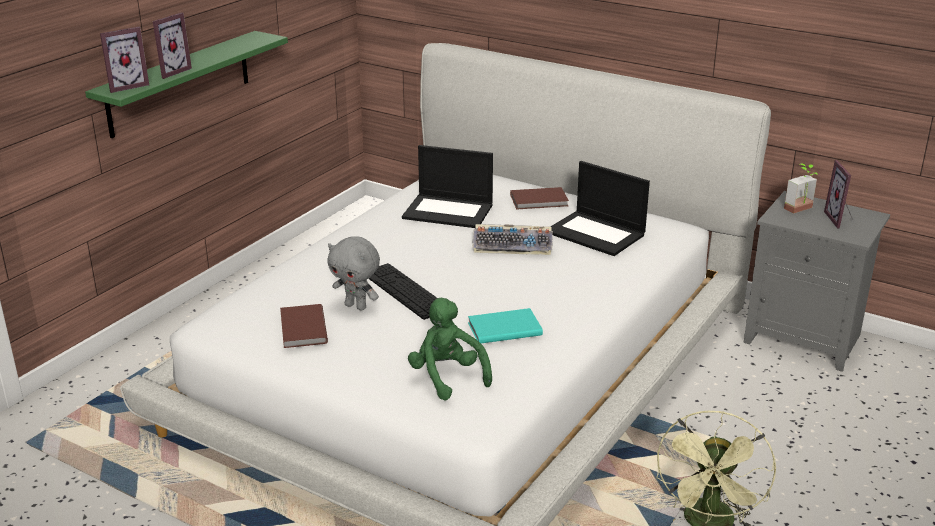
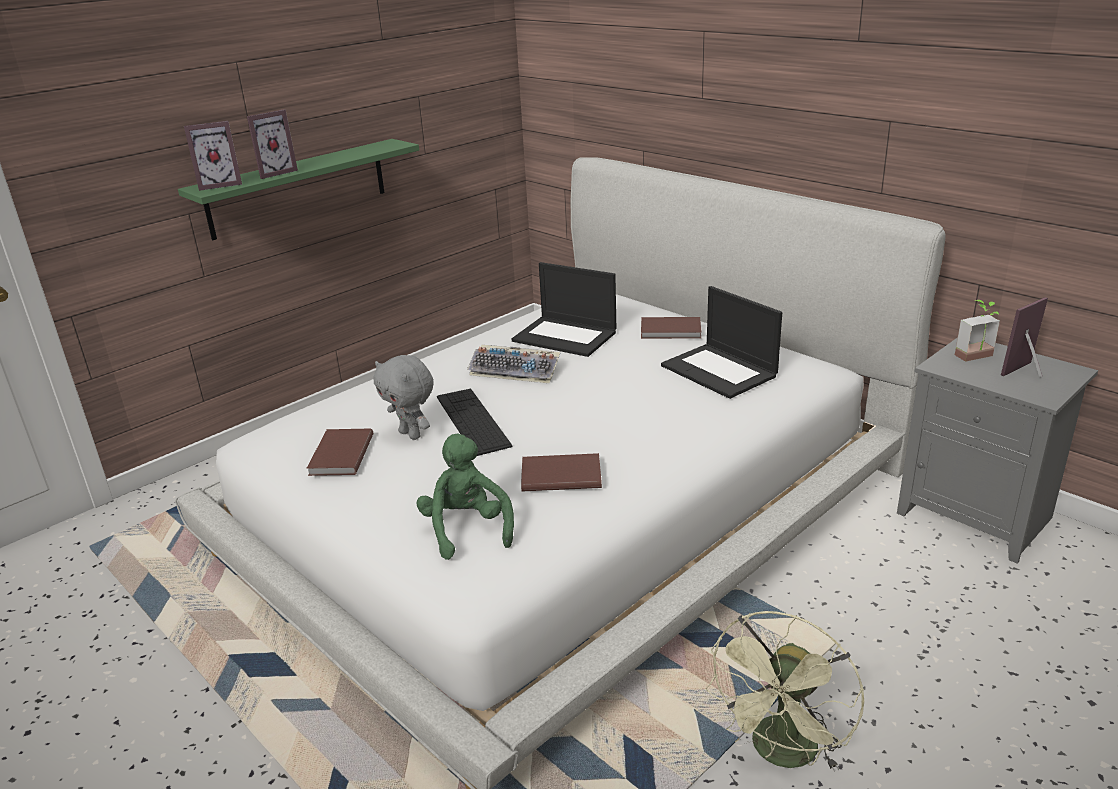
camera: 15 degrees right, 0 degrees up
(503, 328) = (560, 475): turquoise book -> brown book
(513, 245) = (618, 378): keyboard -> keyboard (516, 370)
(841, 219) = (1027, 373): picture frame -> picture frame turned 45 degrees clockwise

